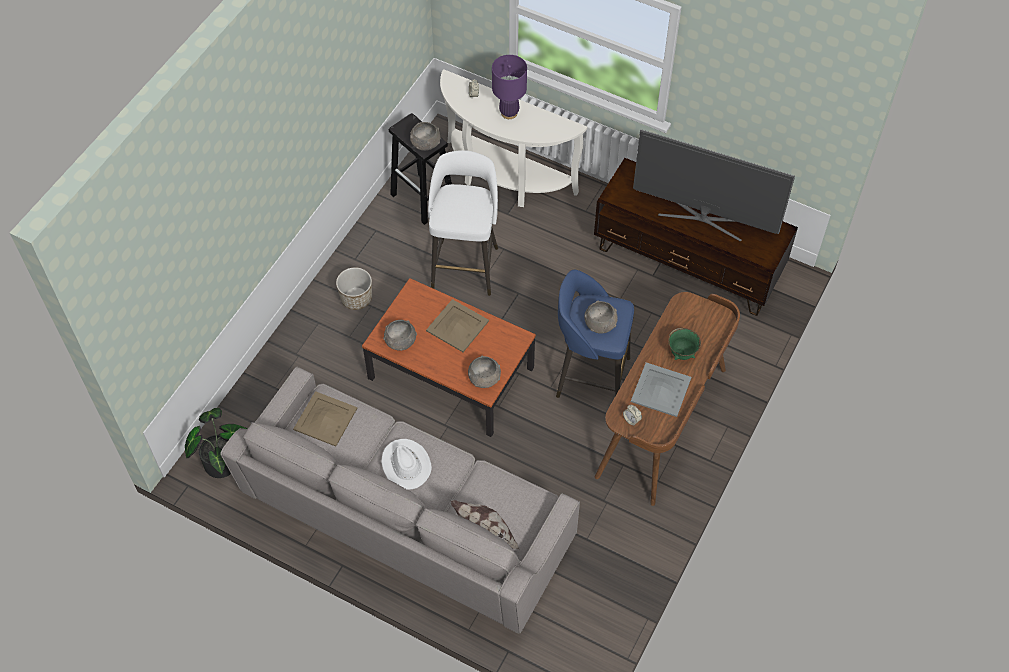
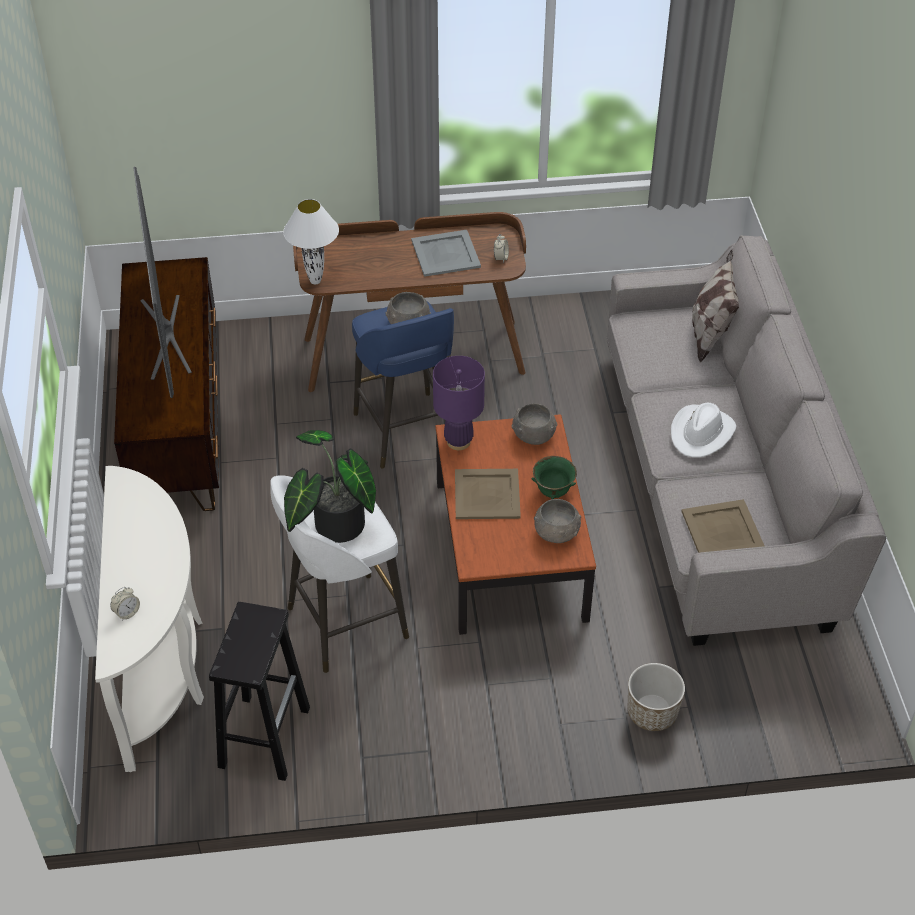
camera: 125 degrees left, 10 degrees down
(222, 460) = (825, 692): potted plant -> potted plant (333, 526)
(356, 298) = (489, 707): planter -> planter (652, 712)
(425, 143) = (258, 624): grey bowl -> none
(509, 113) = (136, 555): purple table lamp -> purple table lamp (458, 441)
(682, 353) = (386, 257): green bowl -> green bowl (553, 492)
(686, 301) = (315, 280): none -> white table lamp

